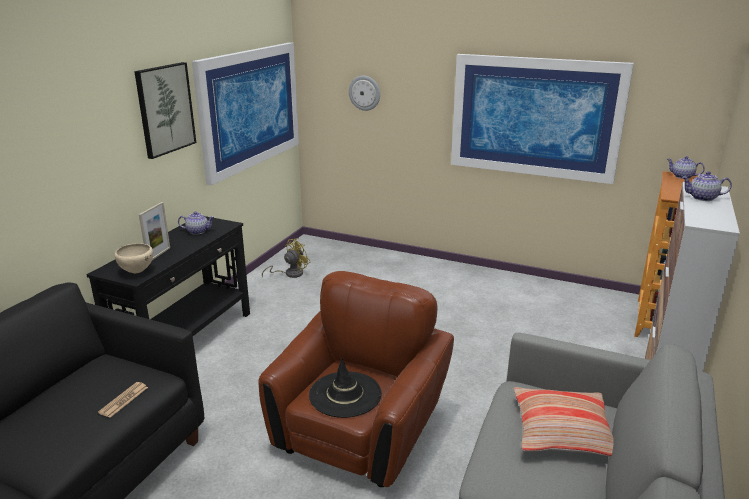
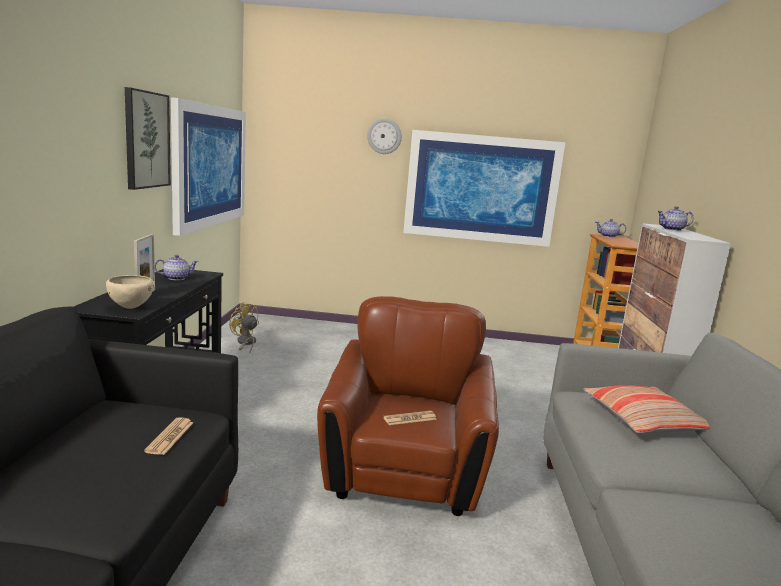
camera: 20 degrees left, 10 degrees down
(290, 274) = (245, 343): yellow fan -> yellow fan turned 75 degrees counterclockwise
(345, 394) = (410, 419): black hat -> newspaper
(364, 93) = (317, 164): wall clock -> wall clock (384, 136)

